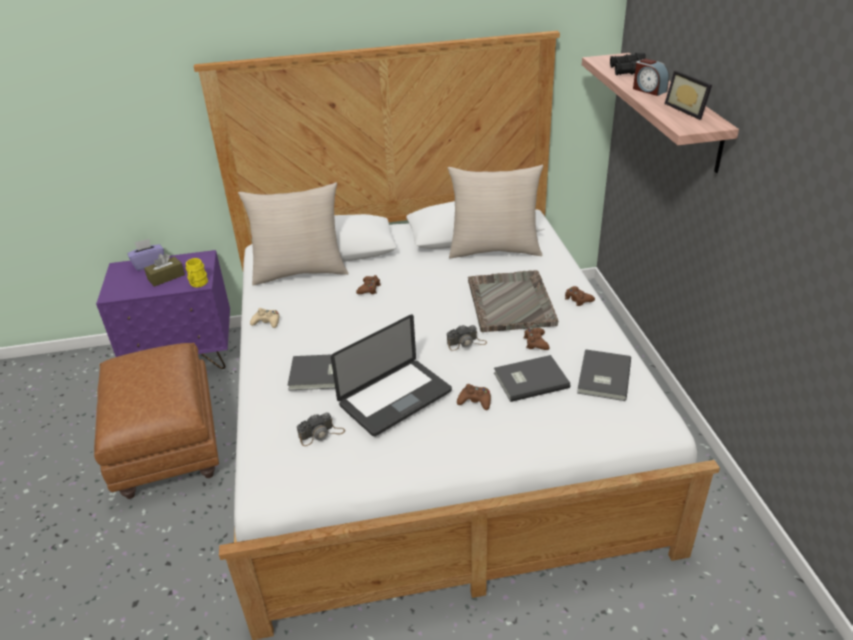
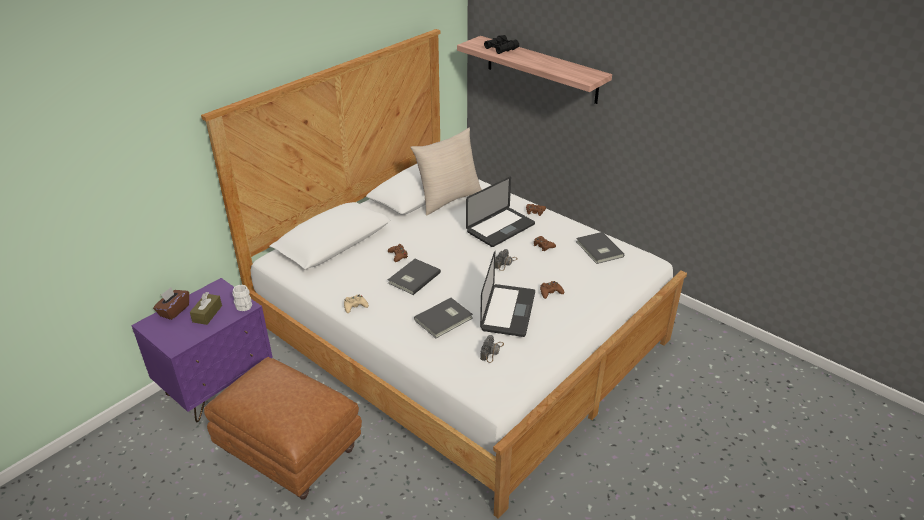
camera: 40 degrees left, 0 degrees up
(149, 264) = (174, 311): purple tissue box -> brown tissue box
(197, 284) = (244, 307): yellow mug -> white mug
(300, 272) = (331, 264): beige pillow -> none
(510, 302) = (500, 228): grey tray -> laptop
(529, 379) = (564, 267): grey book -> grey book (412, 278)
(648, 90) = (532, 60): alarm clock -> none
(689, 110) = (572, 68): picture frame -> none

